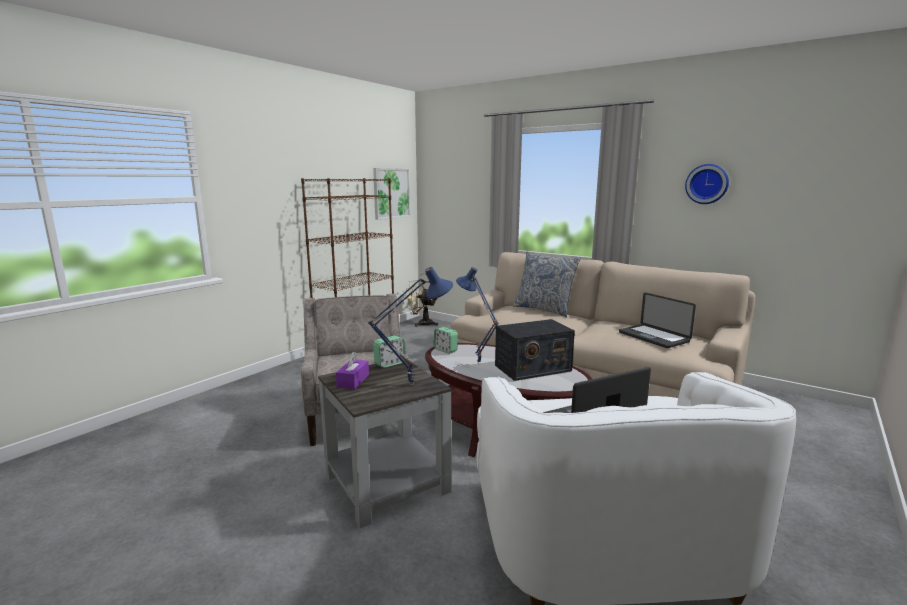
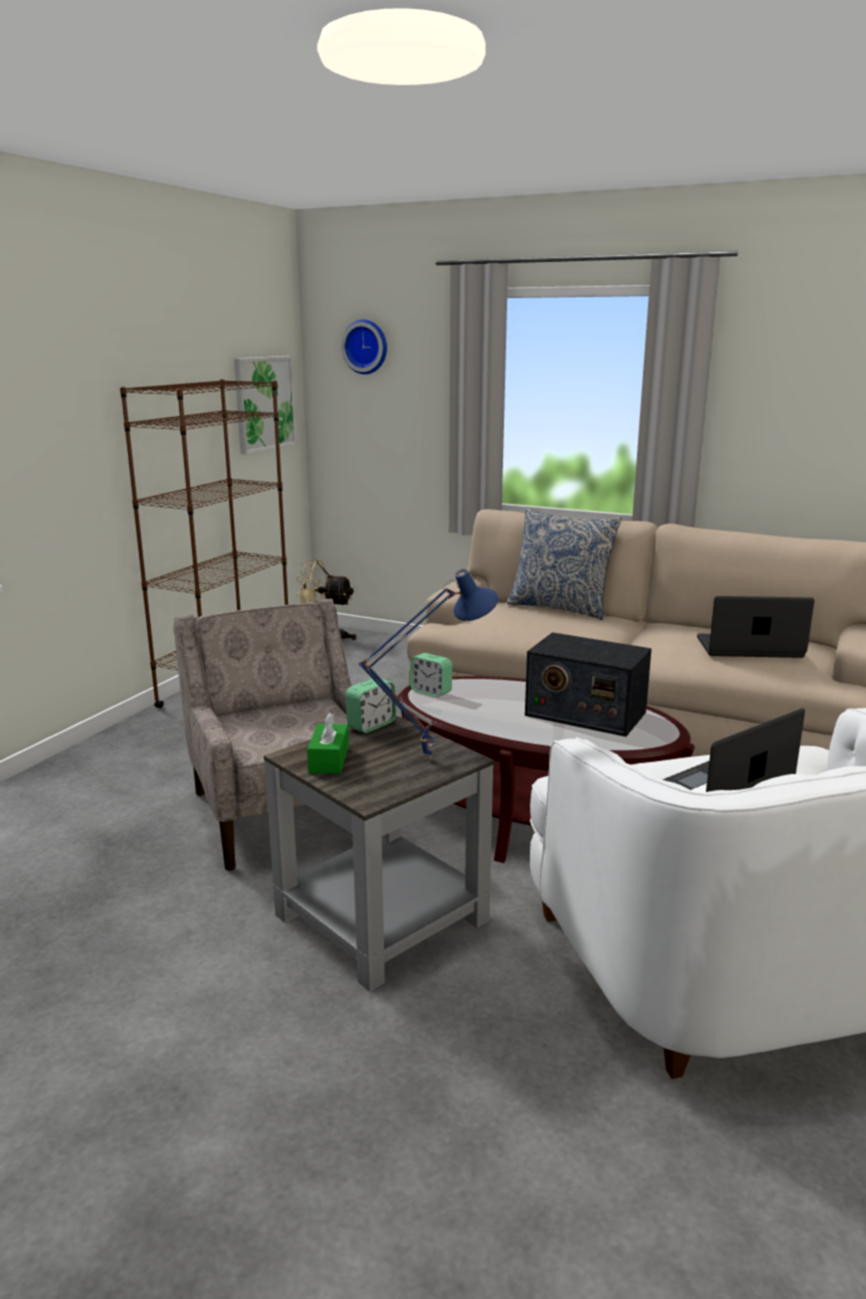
camera: 10 degrees left, 5 degrees up
(353, 381) = (329, 759): purple tissue box -> green tissue box
(477, 364) = (494, 713): blue table lamp -> none
(532, 368) = (584, 713): radio -> radio turned 60 degrees clockwise
(653, 337) = (749, 648): laptop -> laptop turned 135 degrees clockwise
(707, 184) = (820, 394): wall clock -> wall clock (366, 347)

